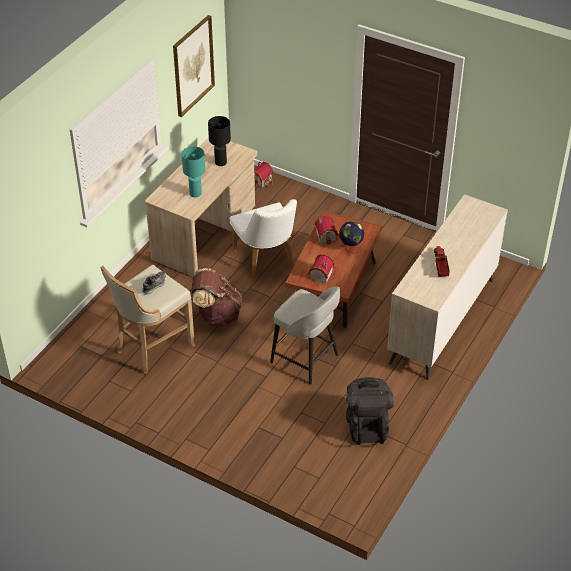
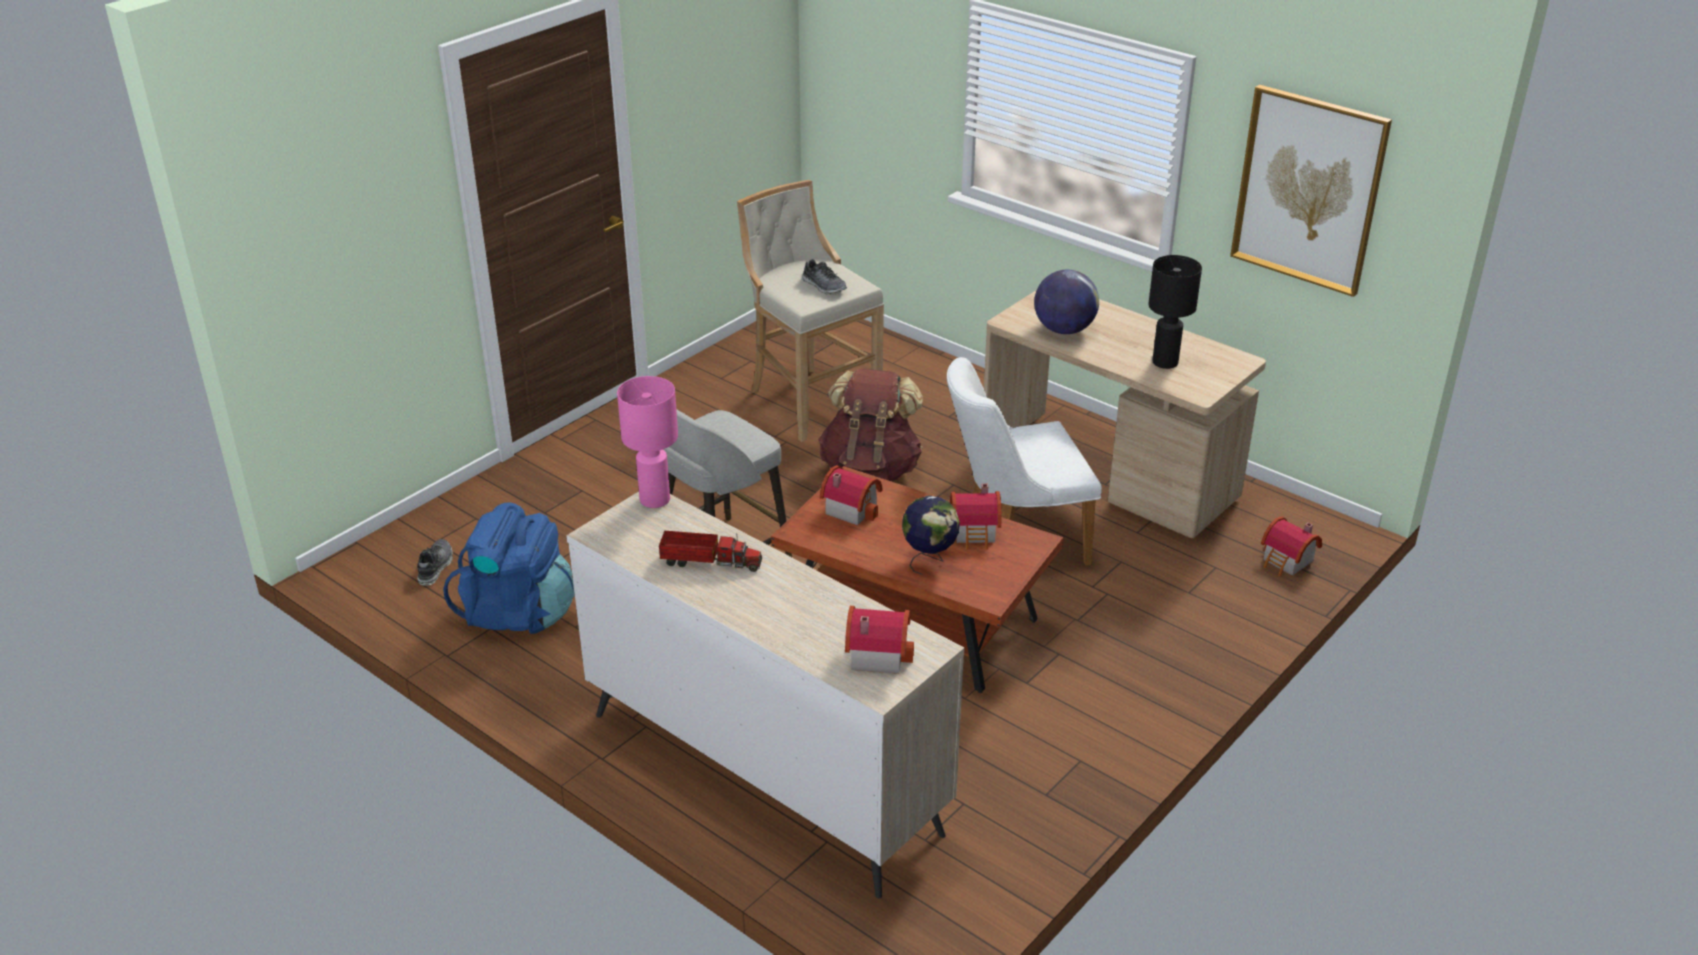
camera: 100 degrees right, 10 degrees down
(195, 194) = (1064, 330): turquoise table lamp -> globe
(341, 471) = (435, 567): none -> shoe
(367, 426) = (518, 612): black backpack -> blue backpack
(403, 289) = (655, 499): none -> pink table lamp
(476, 214) = (876, 653): none -> toy house

